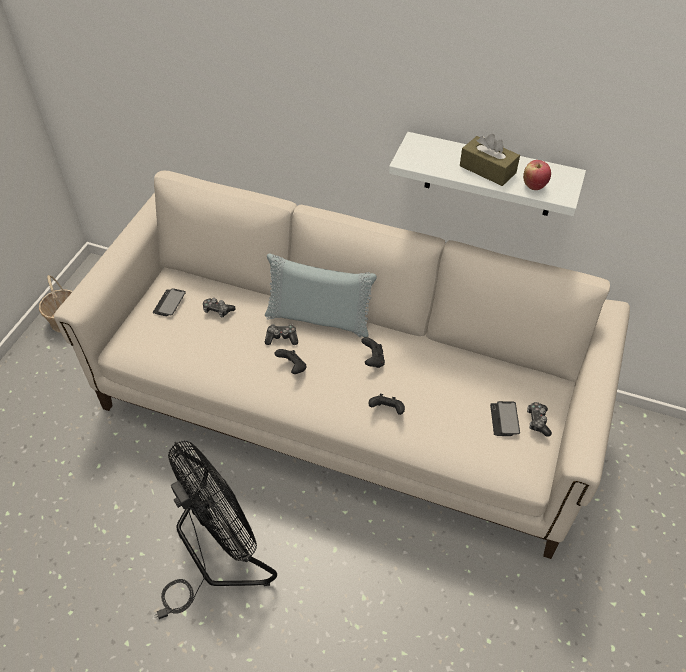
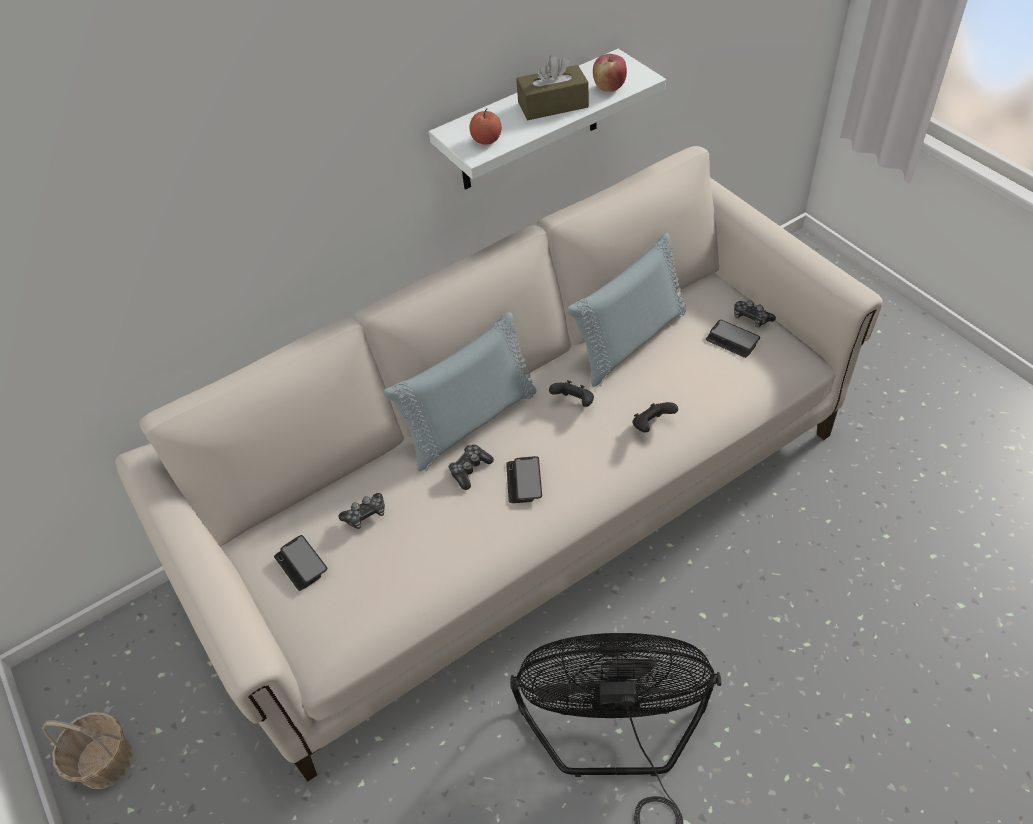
camera: 50 degrees left, 0 degrees up
(292, 367) = (524, 481): black game controller -> phone
(422, 158) = (486, 140): none -> apple
(453, 363) = (629, 341): none -> blue pillow

